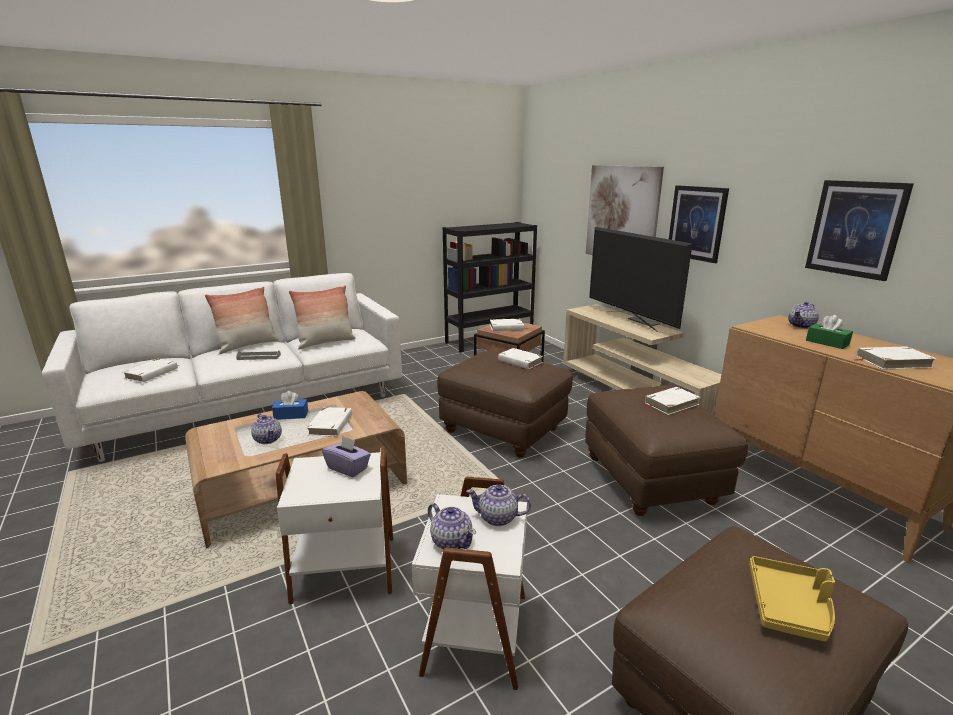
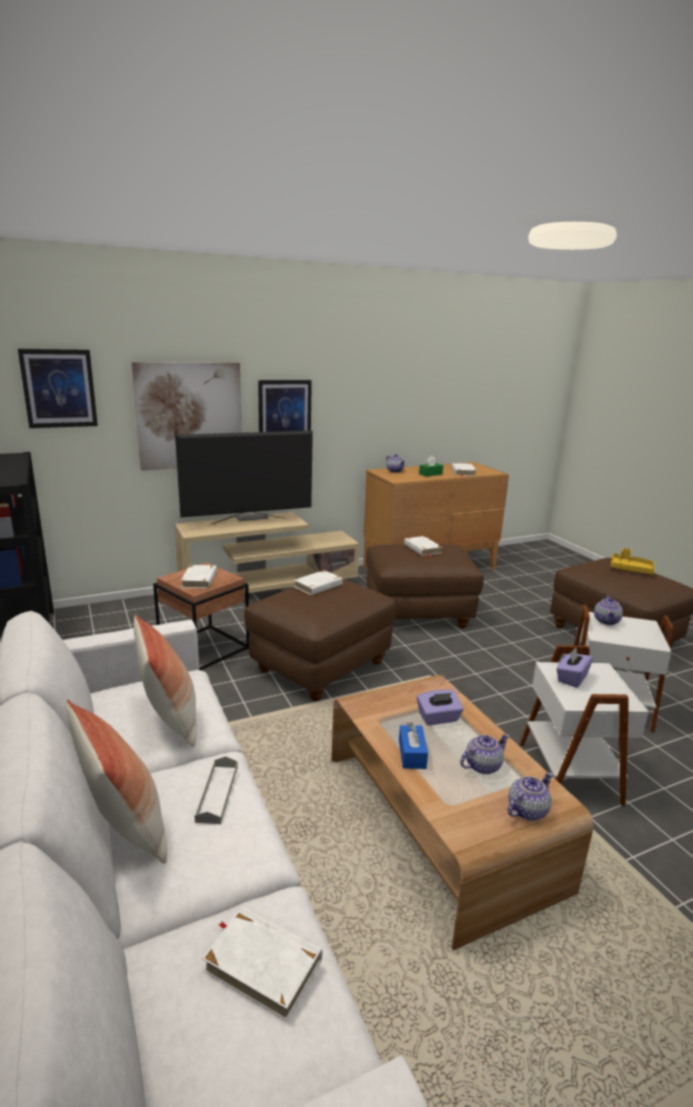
camera: 85 degrees left, 0 degrees up
(331, 425) = (438, 718): white book -> purple tissue box
(451, 541) = (641, 637): teapot -> teapot (526, 810)
(855, 229) = (400, 401): picture -> picture (59, 388)

